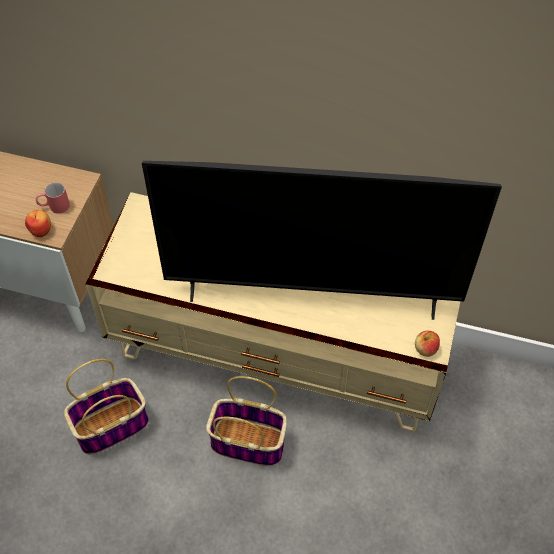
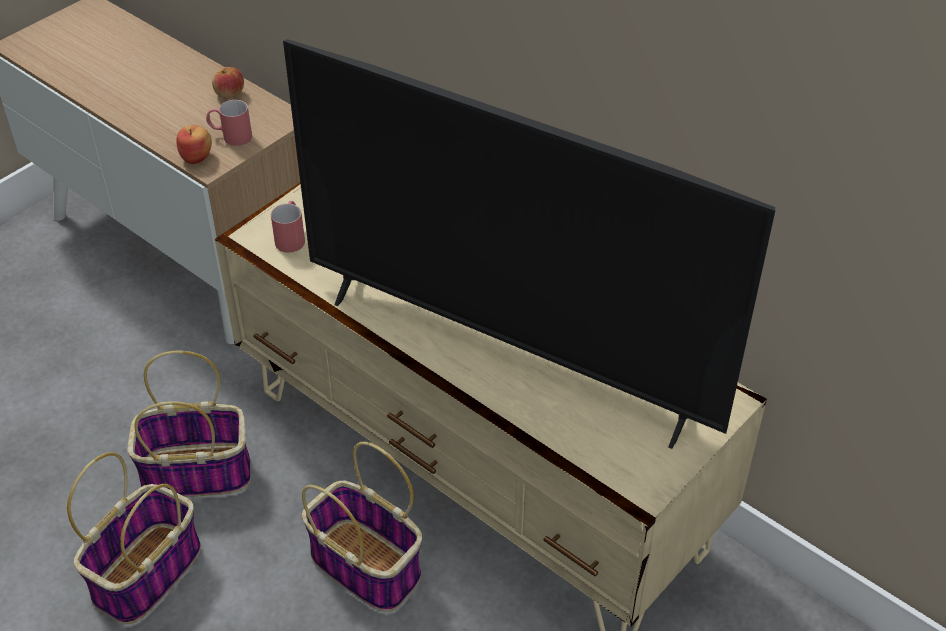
camera: 25 degrees right, 10 degrees down
(118, 502) = (147, 572): none -> basket
(134, 264) = (291, 237): none -> red mug
(425, 349) = (634, 483): apple -> apple (229, 93)

